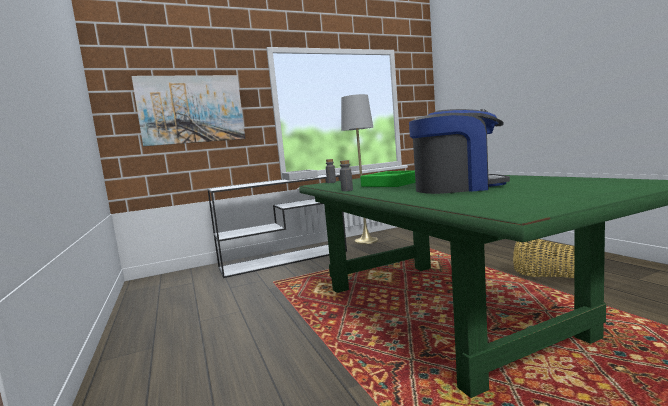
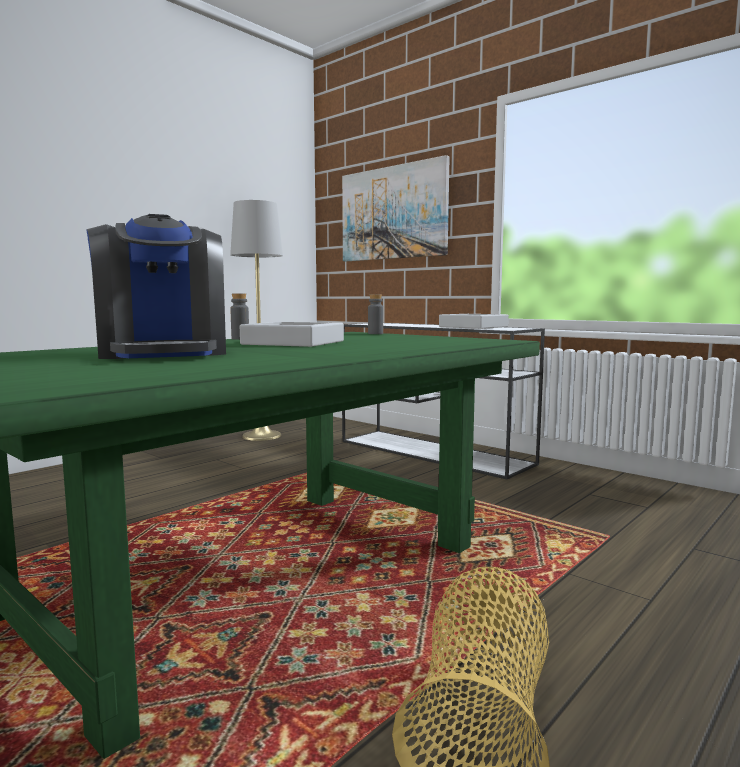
camera: 65 degrees right, 0 degrees up
(366, 241) = (591, 483): grey floor lamp -> grey floor lamp (261, 436)
(391, 184) = (293, 342): green tray -> grey tray

